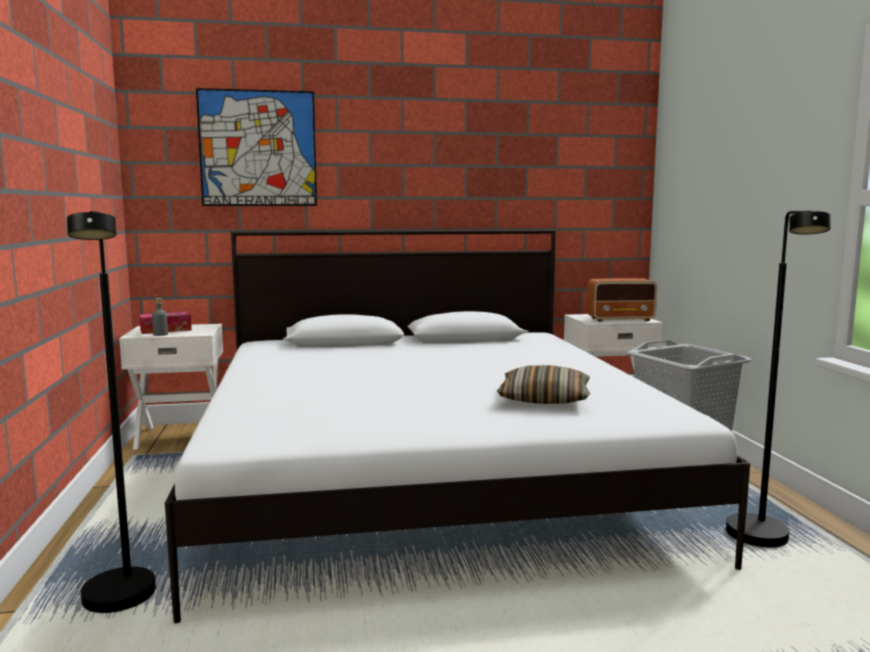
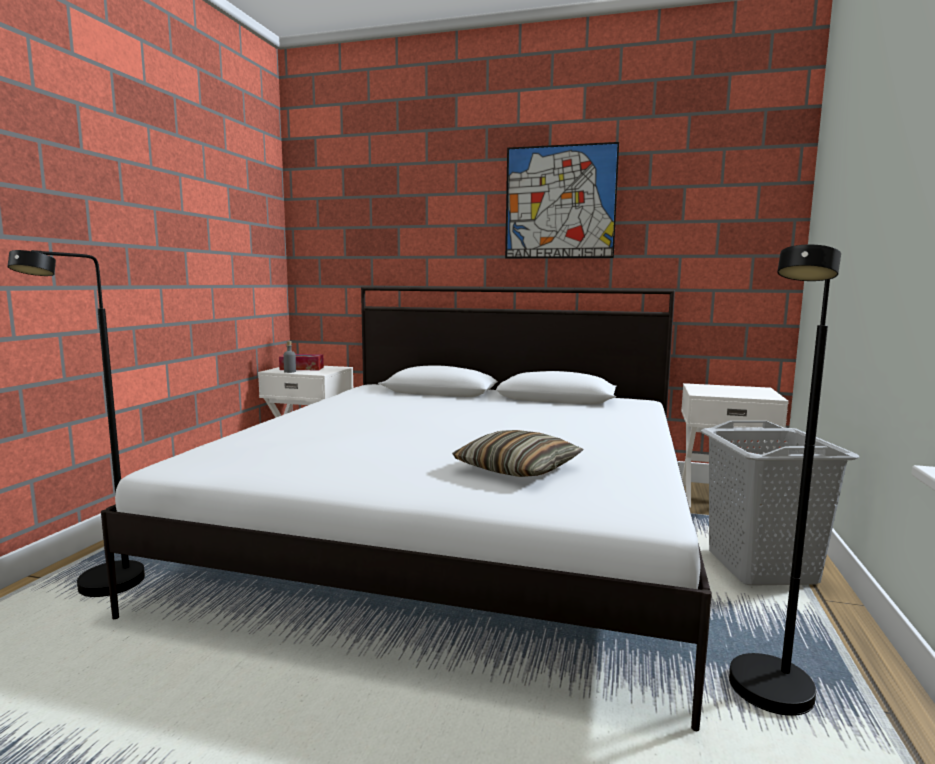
camera: 25 degrees right, 0 degrees up
(258, 148) = (387, 213): picture -> picture (560, 202)
(621, 319) = (739, 393): radio -> none

